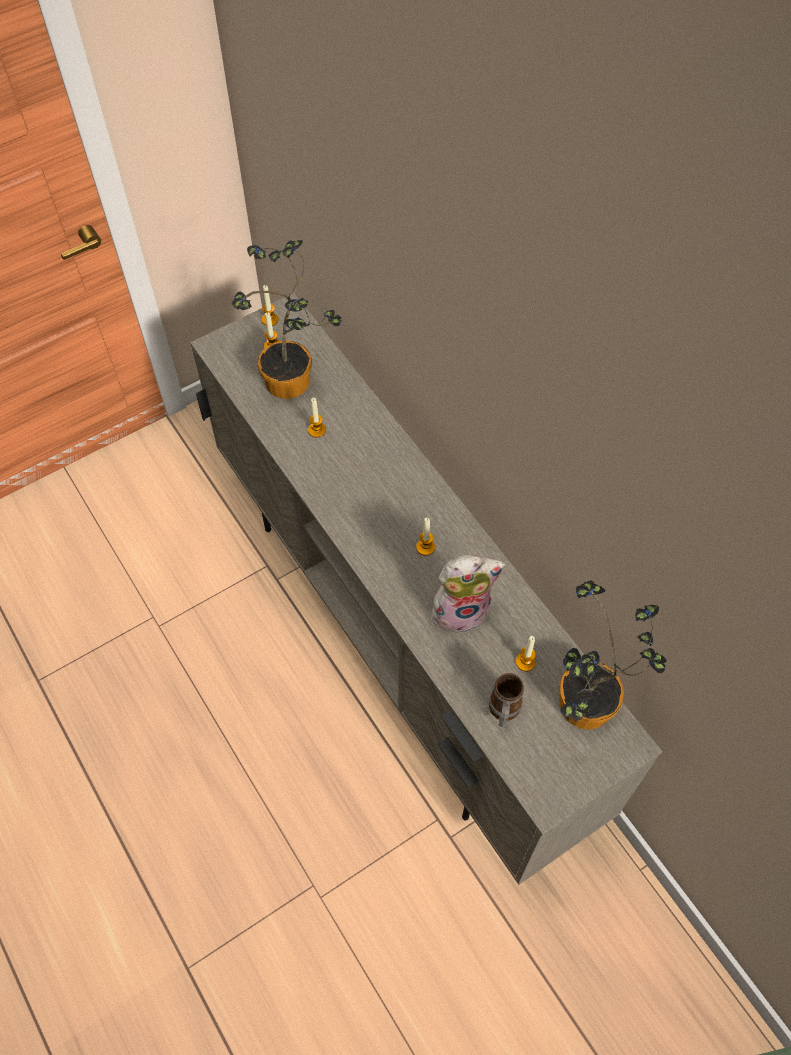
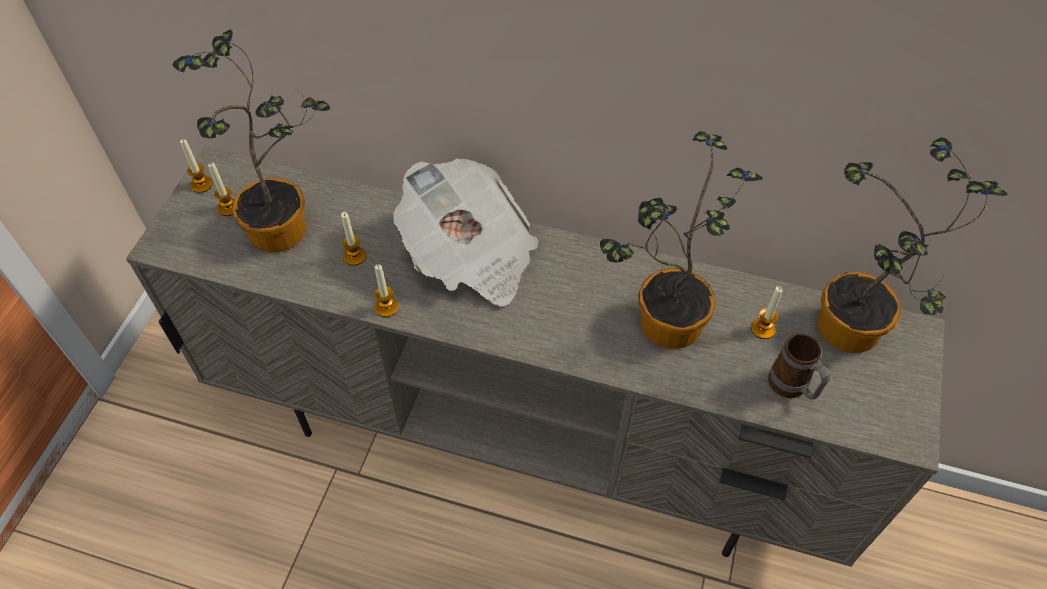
camera: 40 degrees left, 5 degrees down
(386, 478) = (470, 255): none -> newspaper
(425, 547) = (570, 292): candle -> candle (386, 307)
(461, 609) = (660, 324): plush toy -> potted plant

